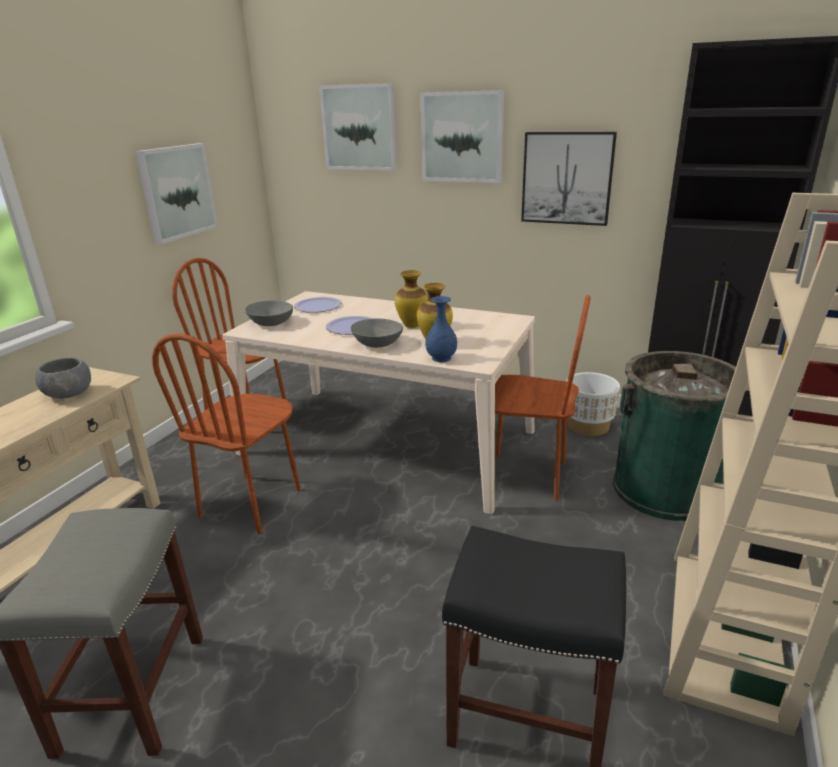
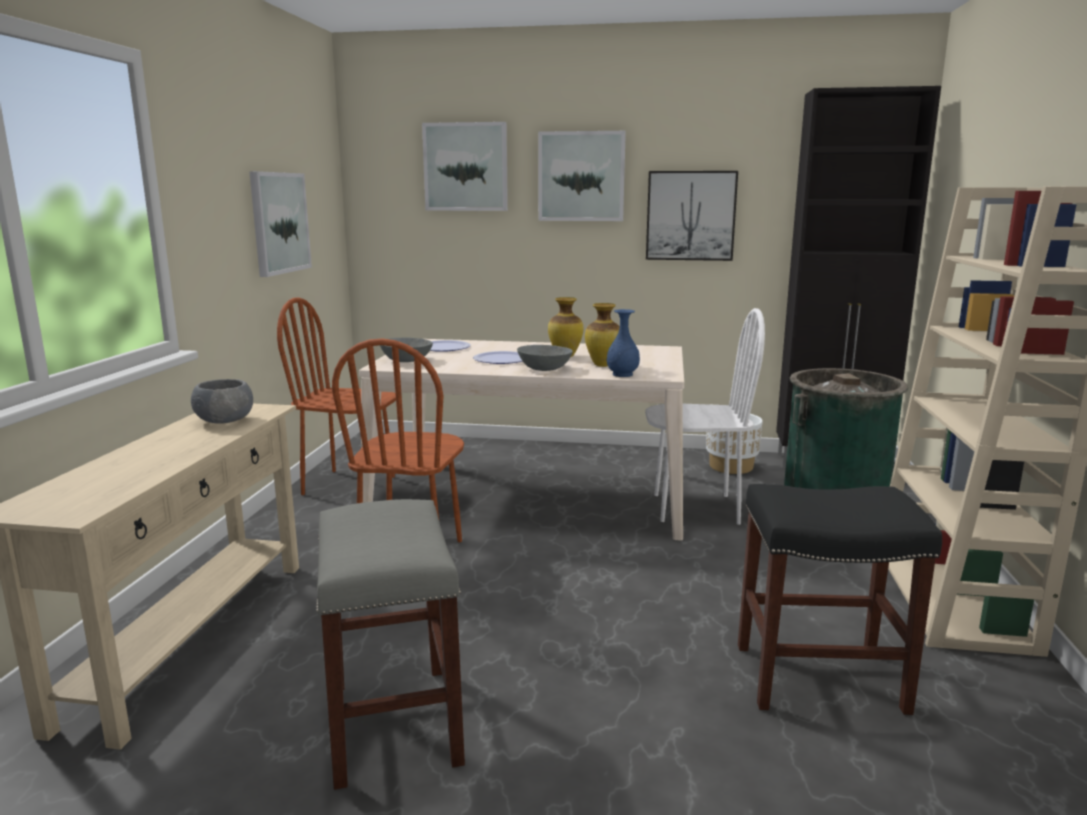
camera: 15 degrees left, 10 degrees down
(525, 475) = (695, 508): brown chair -> white chair

